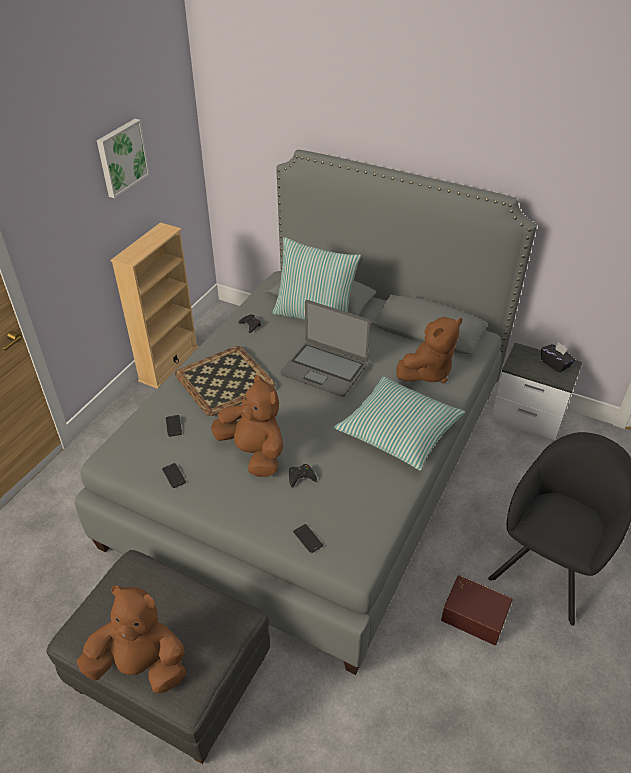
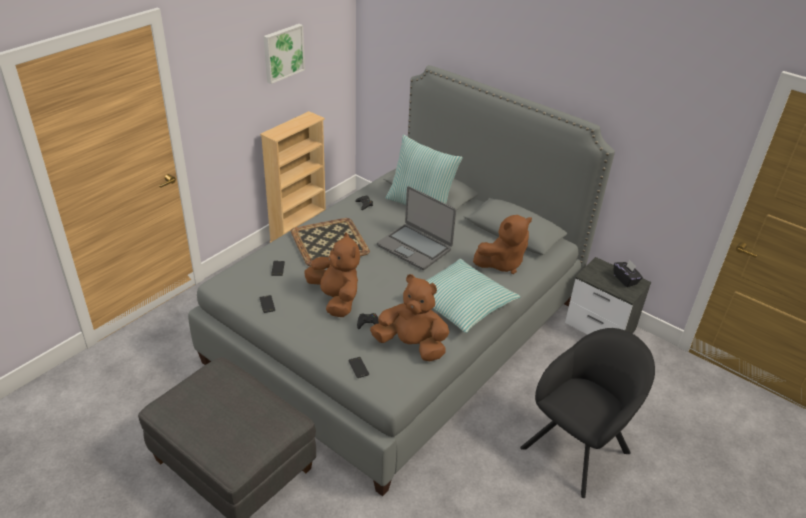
camera: 10 degrees right, 5 degrees down
(141, 665) = (205, 436): brown plush toy -> brown plush toy (411, 345)
(474, 614) = (499, 472): brown storage box -> none

